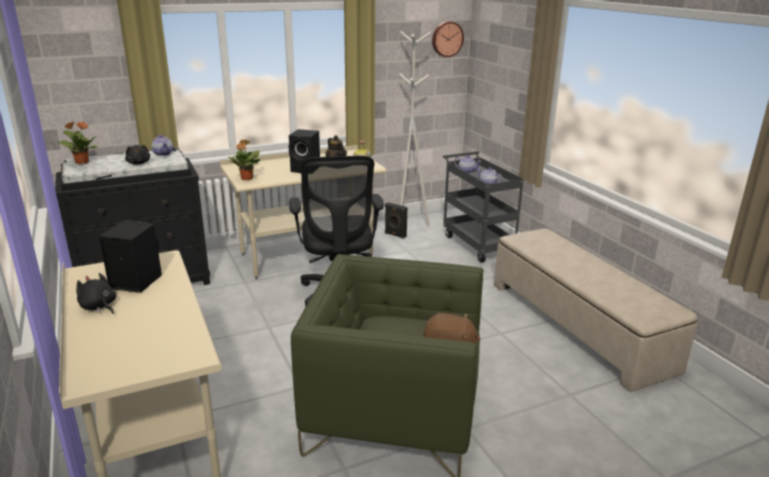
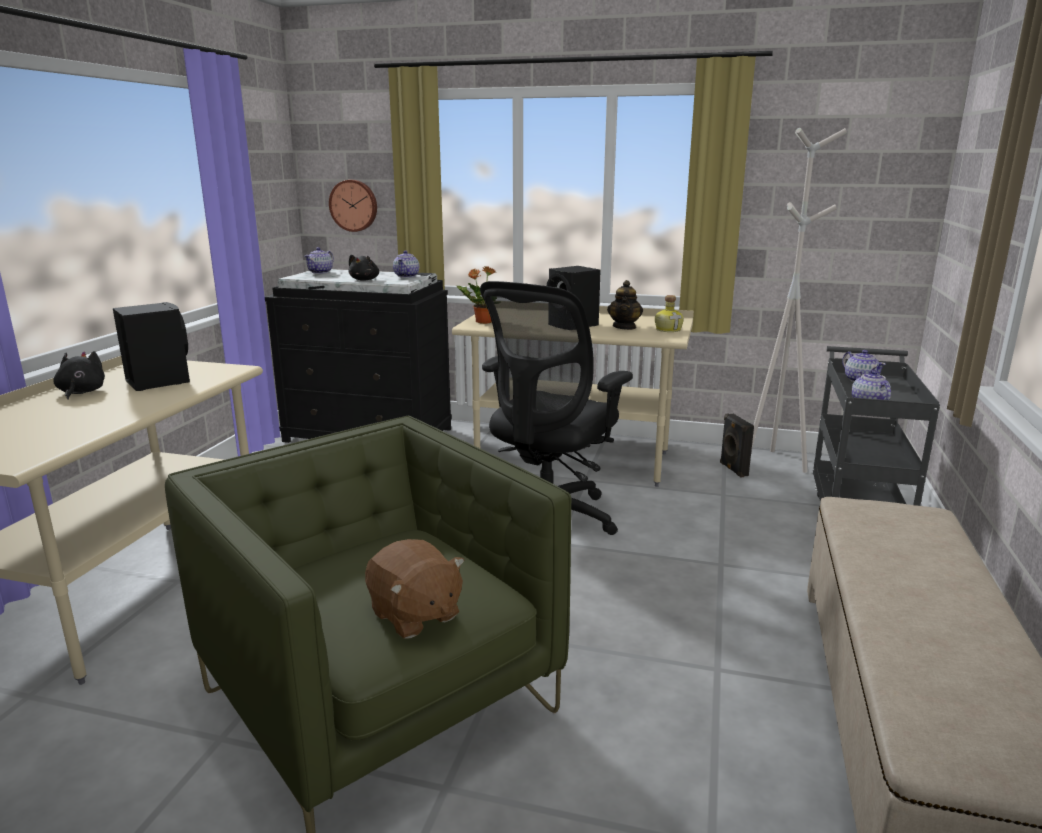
camera: 40 degrees right, 5 degrees down
(81, 162) = (320, 272): potted plant -> teapot
(447, 39) = (901, 149): wall clock -> wall clock (354, 205)

